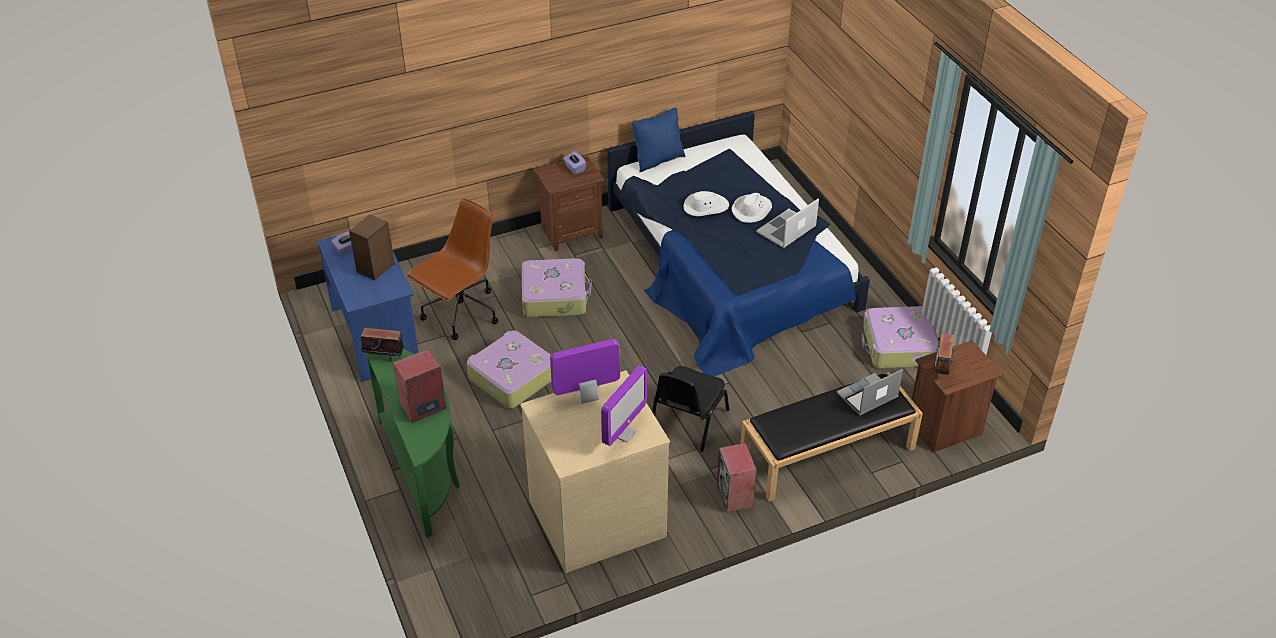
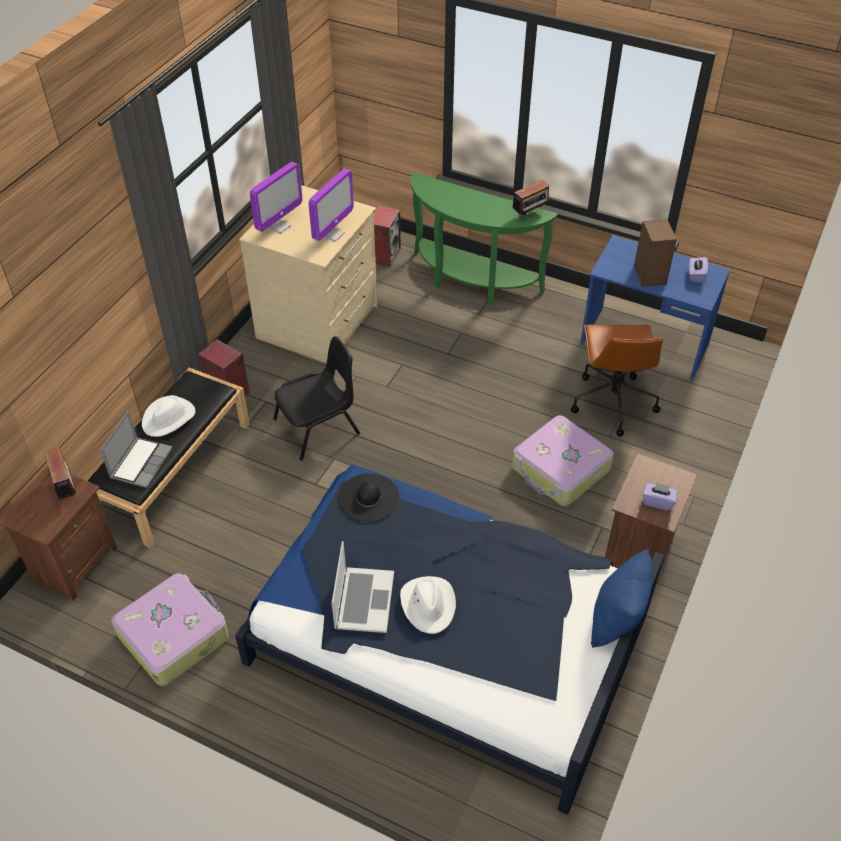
camera: 140 degrees right, 5 degrees up
(423, 407) = (456, 201): speaker -> speaker (384, 254)
(511, 377) = (499, 377): suitcase -> none
(623, 433) = (279, 226): monitor -> monitor turned 135 degrees counterclockwise
(687, 422) = (318, 426): black chair -> black chair turned 75 degrees clockwise
(705, 207) = (482, 572): white hat -> white hat (169, 418)
(730, 276) = (369, 498): none -> black hat

